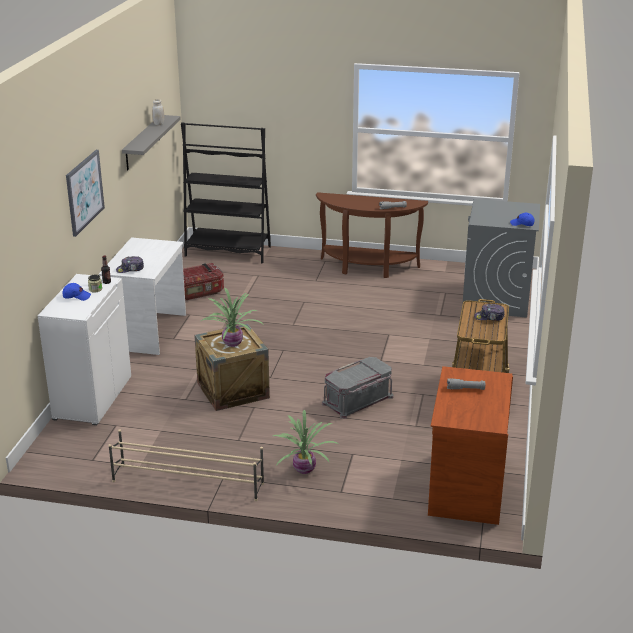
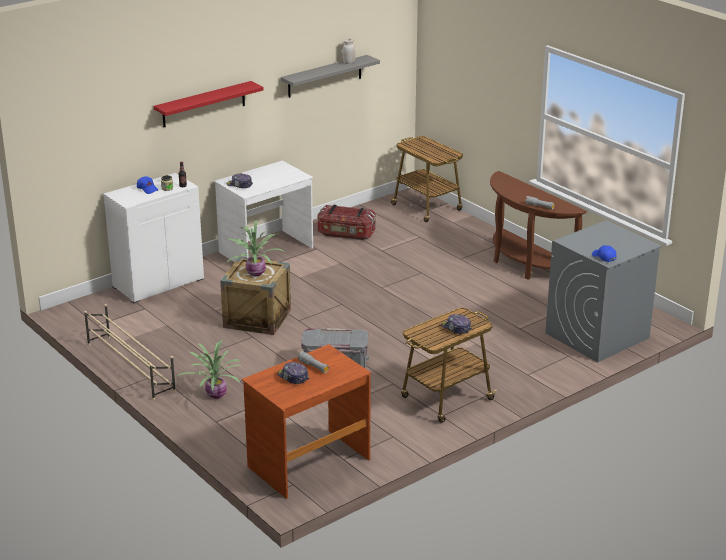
camera: 40 degrees right, 0 degrees up
(84, 192) = (204, 104): picture -> red shelf
(228, 251) = (427, 208): black bookcase -> cart
(466, 404) = (292, 377): none -> cap

